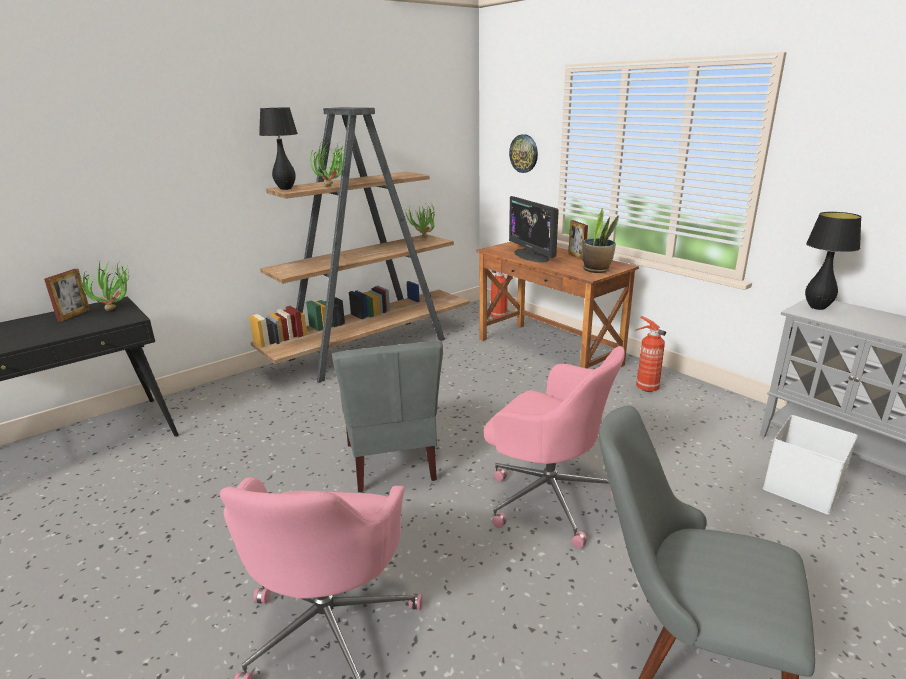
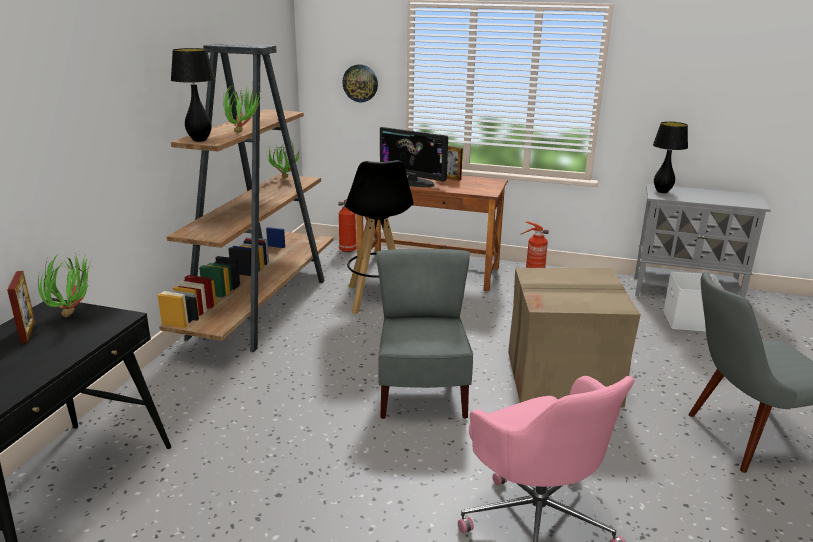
camera: 35 degrees left, 0 degrees up
(392, 462) = (422, 394): grey chair -> grey chair turned 135 degrees counterclockwise
(469, 365) = (378, 298): none -> black stool
(548, 496) = (563, 377): pink office chair -> cardboard box
(596, 269) = (484, 186): potted plant -> none

